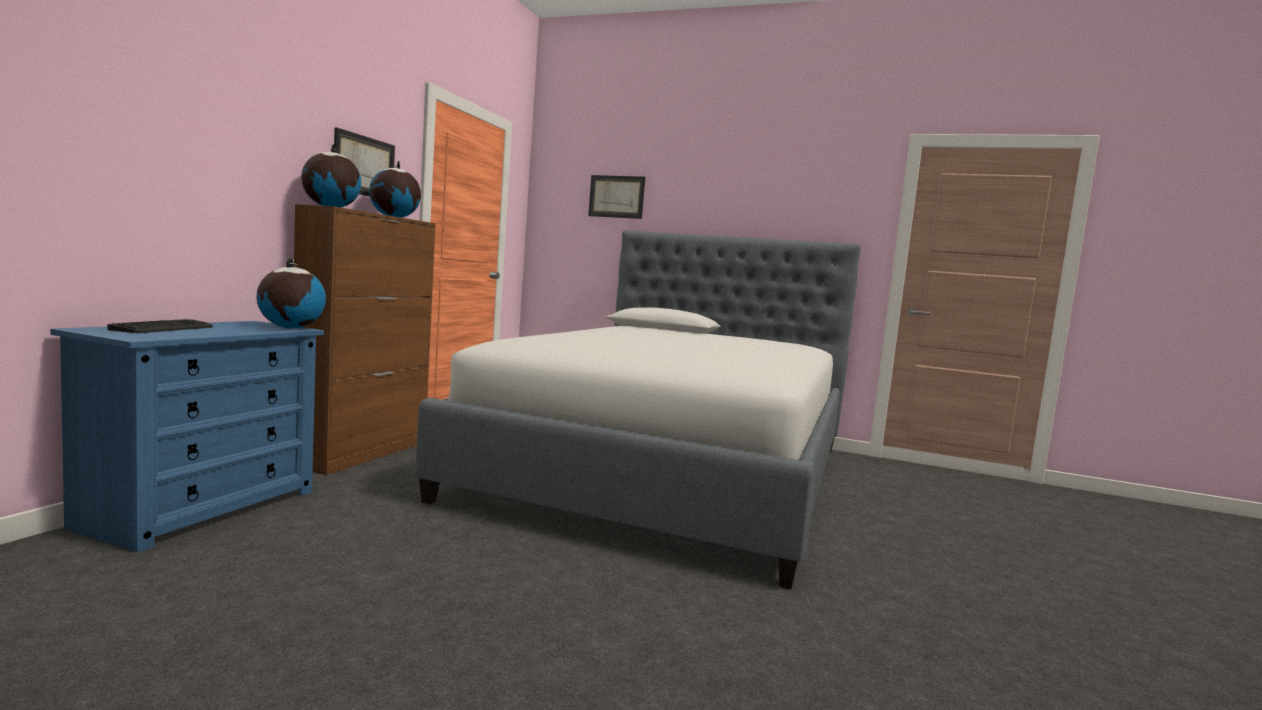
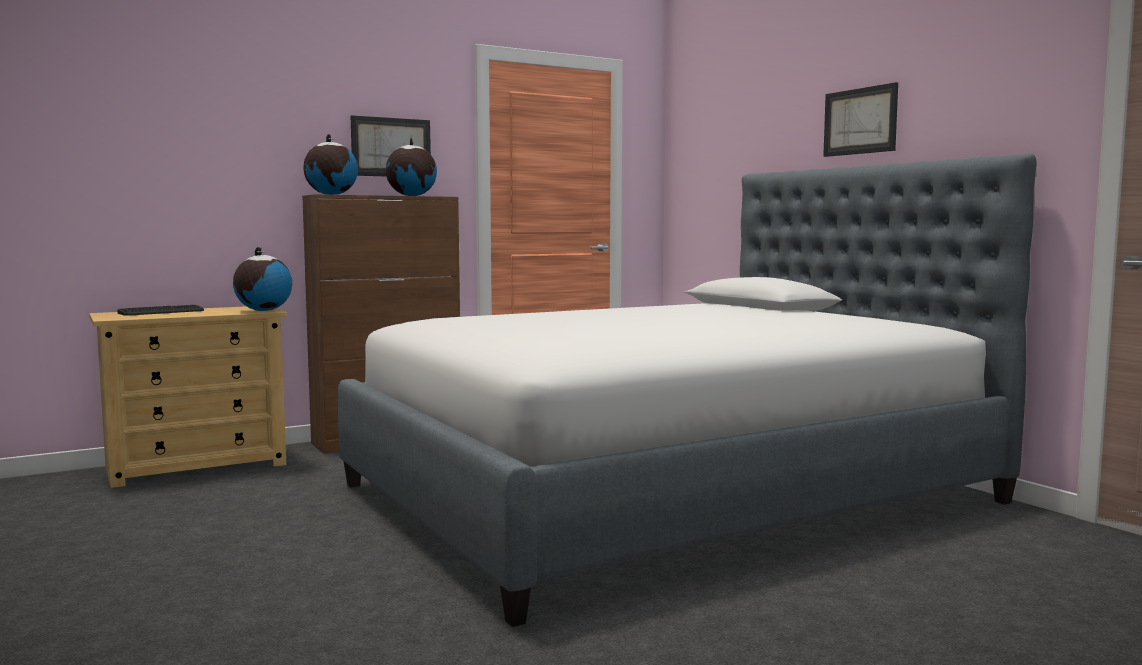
camera: 40 degrees right, 0 degrees up
(202, 508) = (197, 466): blue dresser -> beige dresser
(616, 196) = (743, 130): picture -> picture (860, 121)

